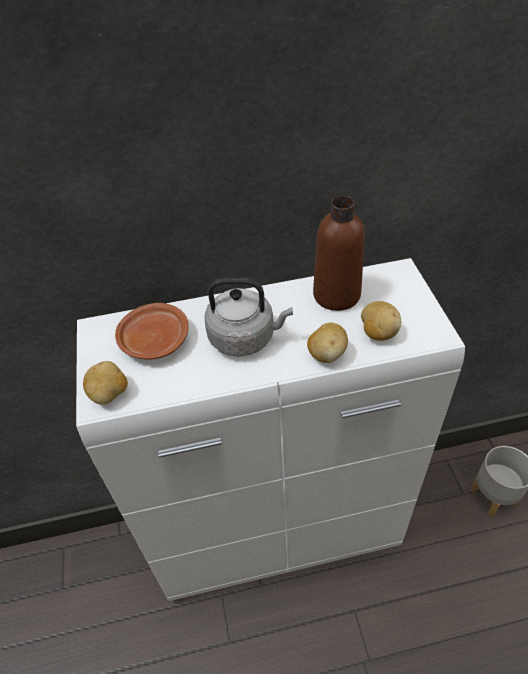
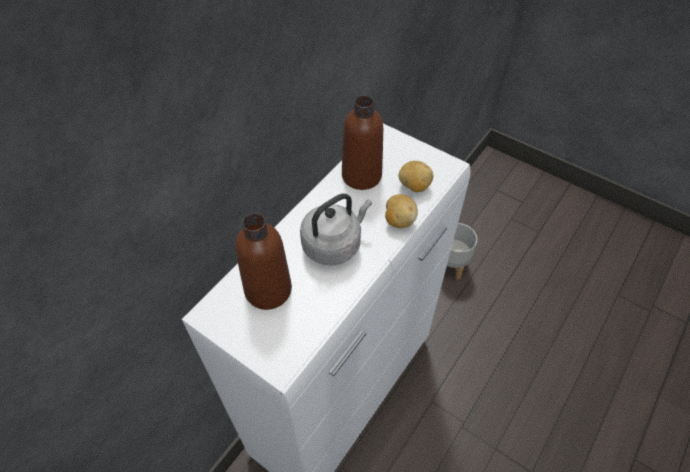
camera: 45 degrees left, 5 degrees up
(110, 394) = (282, 352): potato -> none
(154, 339) = (268, 290): brown plate -> brown bottle

